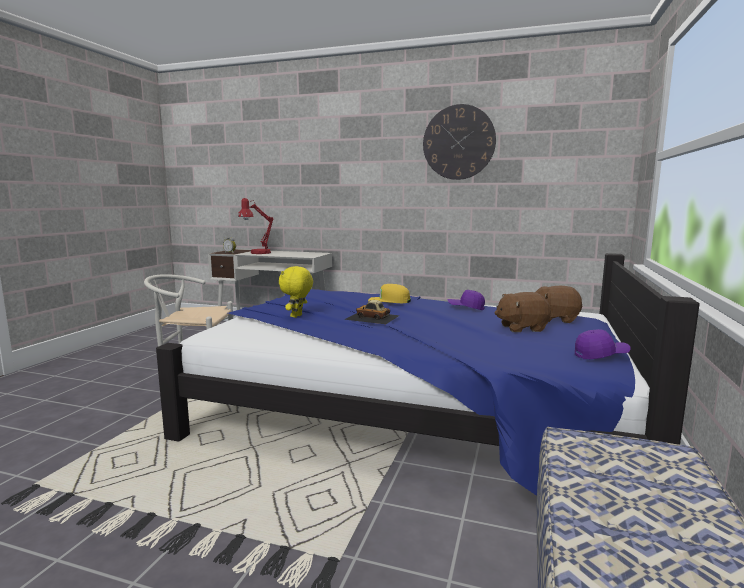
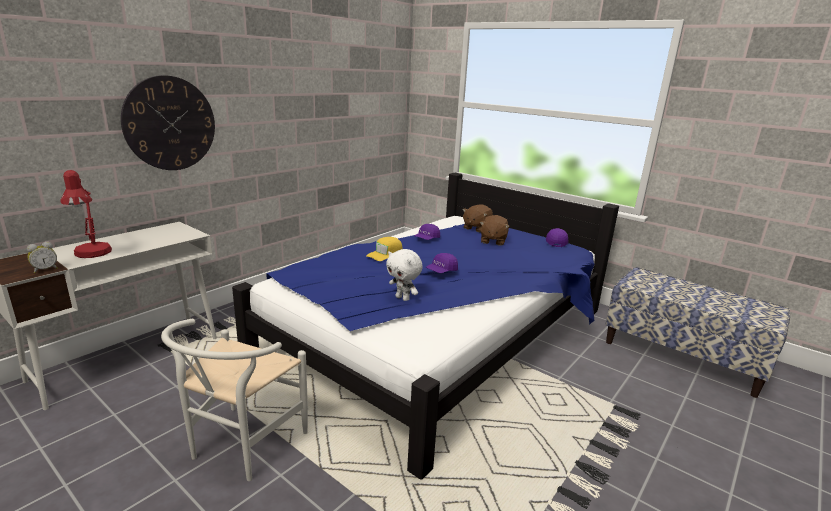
camera: 70 degrees left, 10 degrees up
(297, 317) = (403, 298): yellow plush toy -> white plush toy
(372, 317) = (441, 271): toy car -> purple cap
(458, 142) = (302, 76): wall clock -> wall clock (170, 124)

